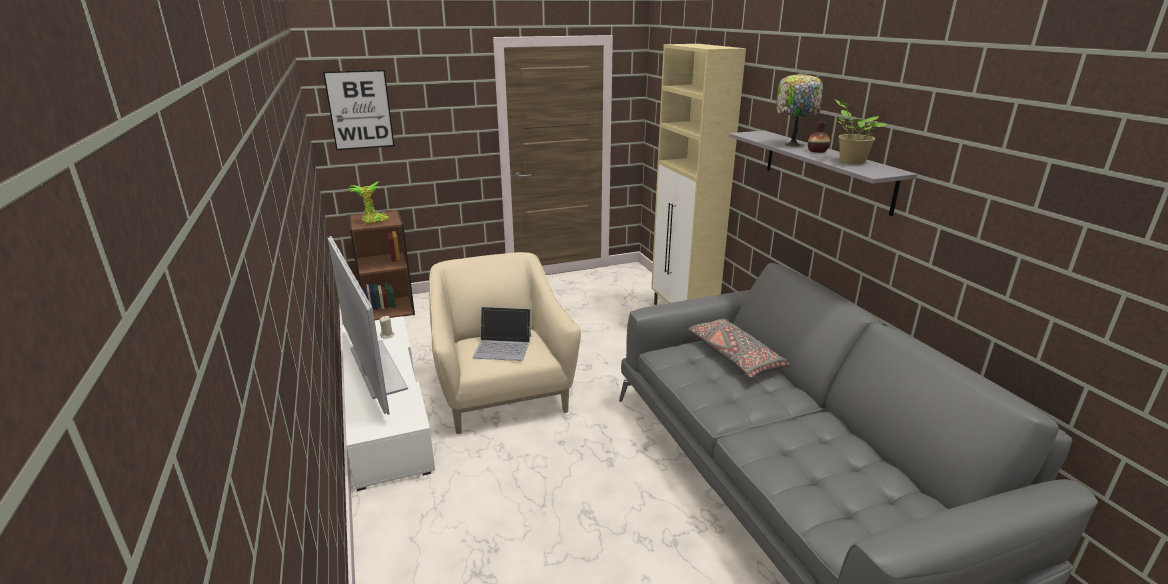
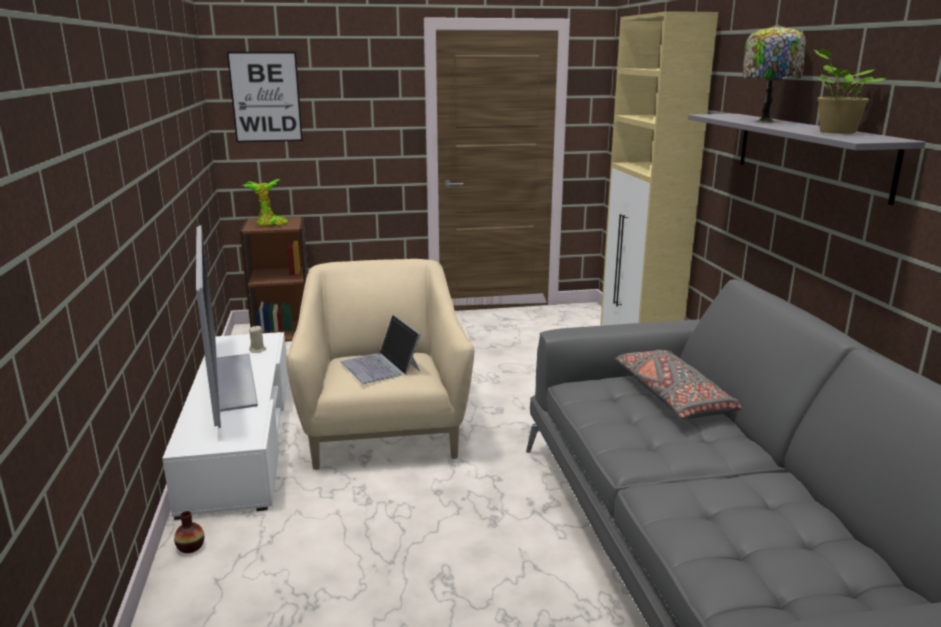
camera: 10 degrees right, 5 degrees down
(503, 346) = (381, 366): laptop -> laptop turned 45 degrees clockwise
(817, 151) = (794, 125): vase -> vase (190, 547)

